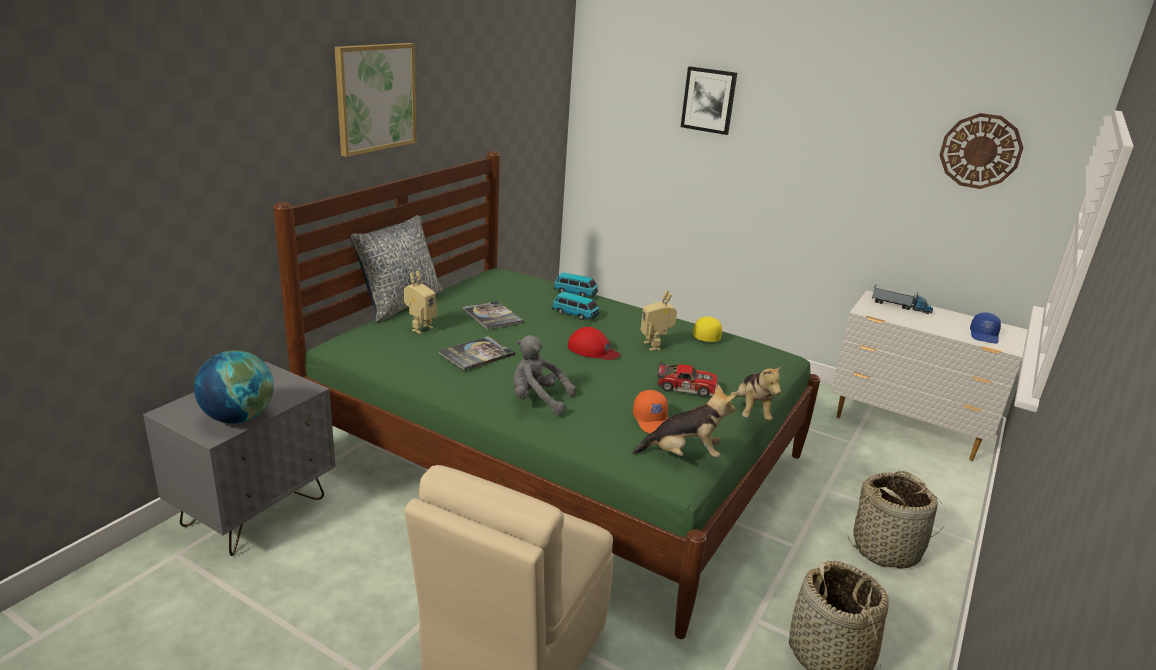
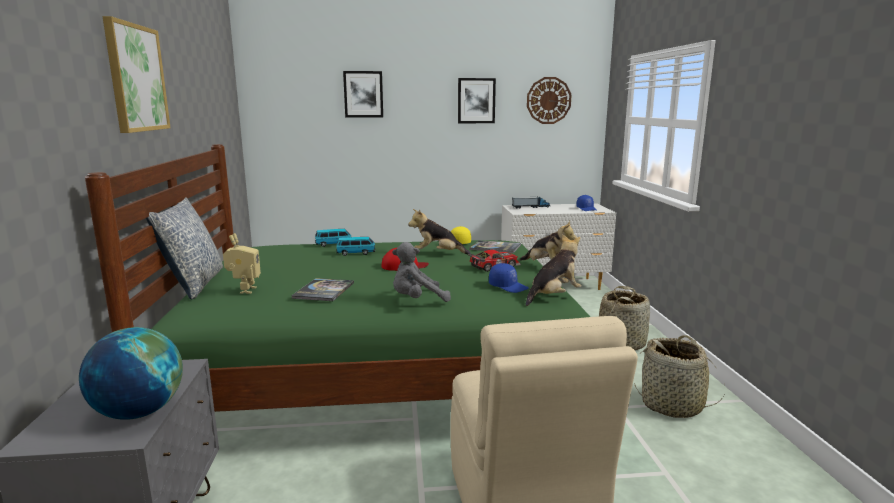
camera: 35 degrees left, 10 degrees down
(492, 316) = (295, 268): book -> book (495, 247)
(652, 421) = (508, 286): orange cap -> blue cap
(655, 346) = (438, 254): toy robot -> plush toy
(861, 133) = (476, 101): none -> picture

